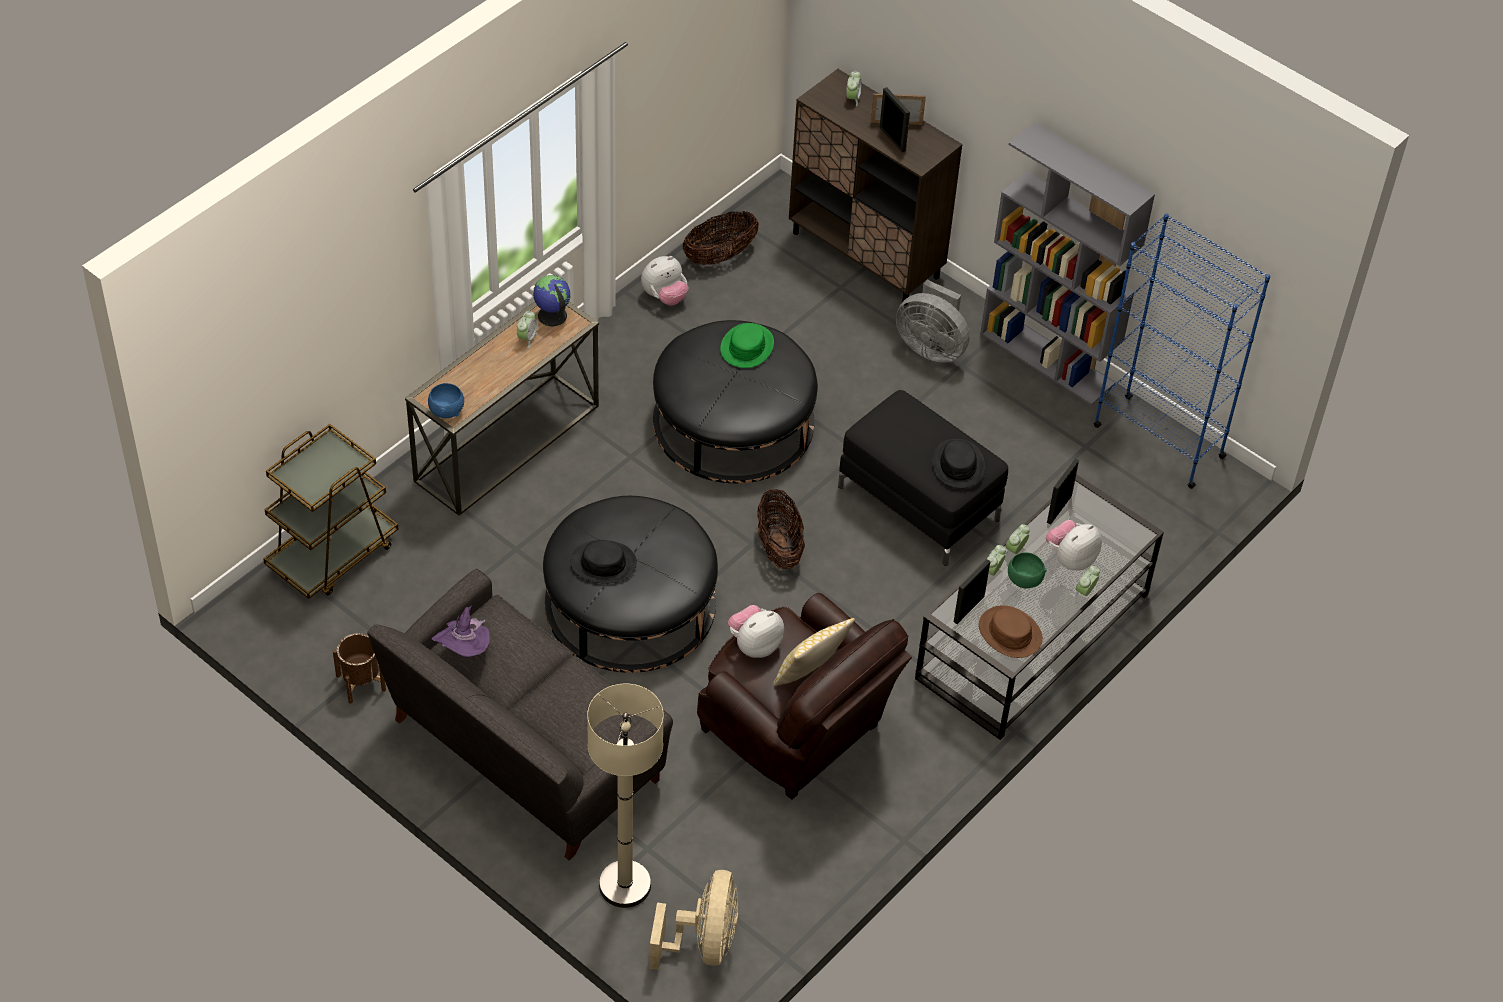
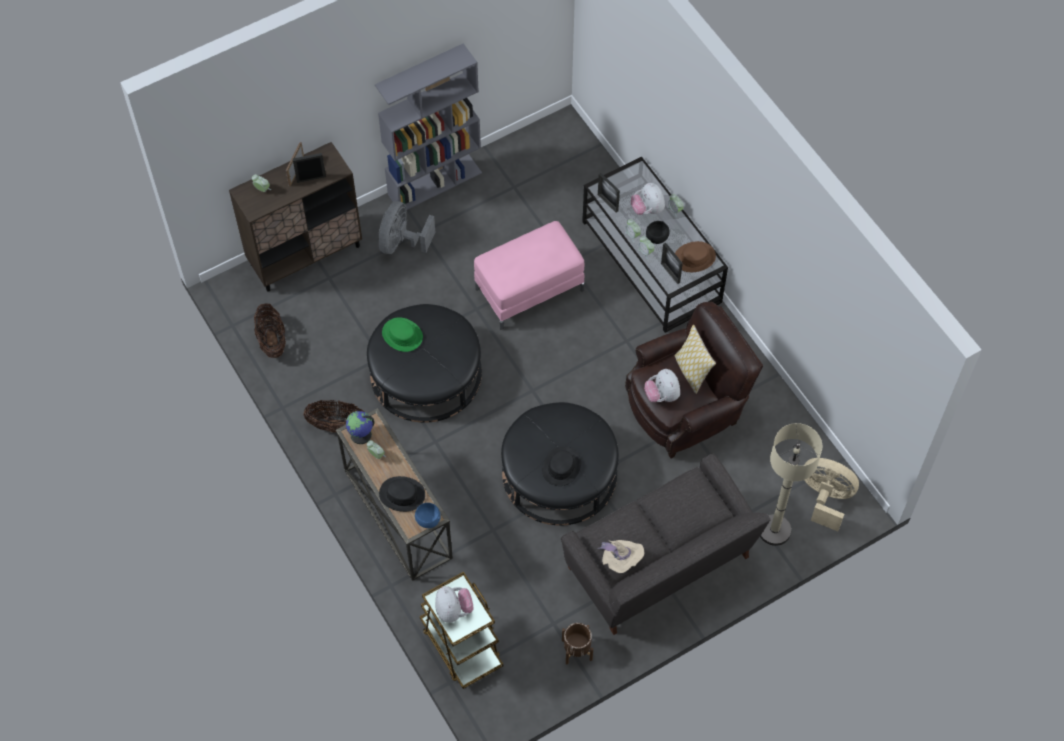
camera: 70 degrees left, 10 degrees up
(465, 649) = (621, 560): purple hat -> beige hat
(664, 297) = (297, 384): plush toy -> plush toy (453, 610)
(779, 547) = (540, 376): basket -> basket (336, 425)
(920, 503) = (529, 288): black ottoman -> pink ottoman
(931, 347) = (401, 243): grey fan -> grey fan turned 150 degrees clockwise
(958, 465) = (551, 245): black hat -> black hat (402, 494)
(1023, 580) = (656, 238): green bowl -> black bowl
(1158, 440) = (522, 148): blue bookcase -> none

